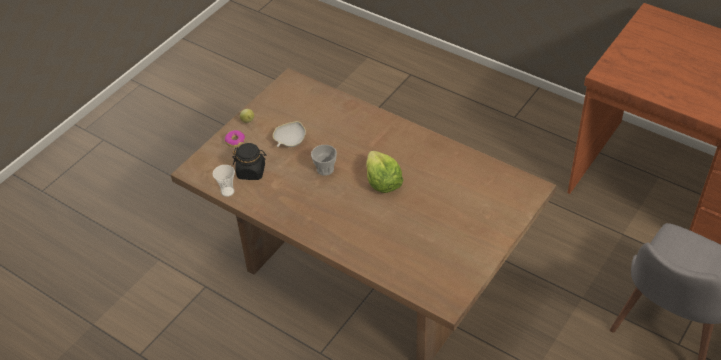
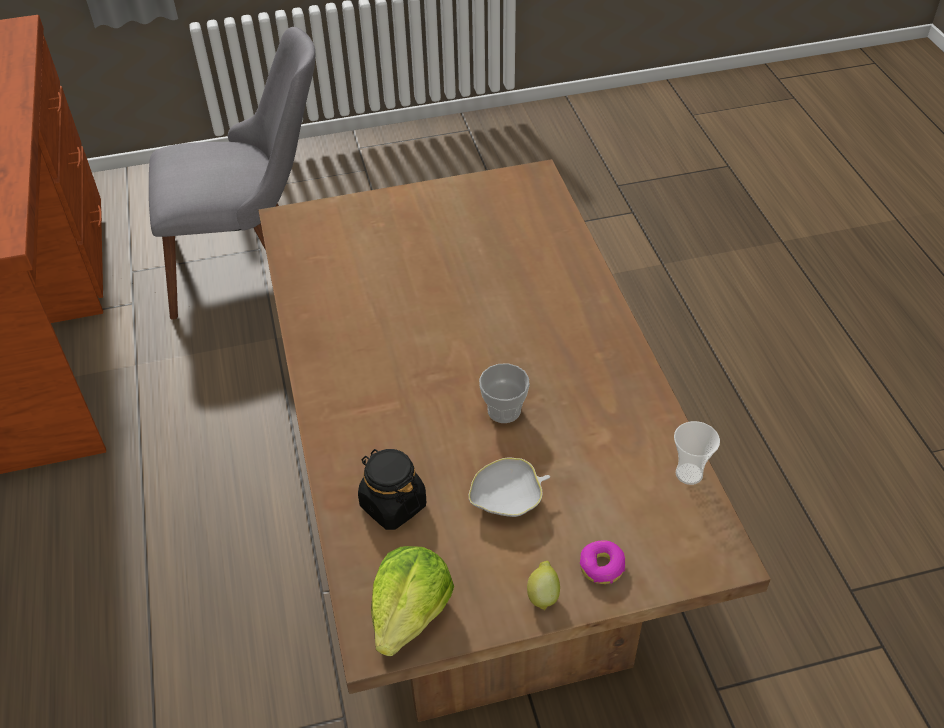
camera: 140 degrees left, 0 degrees up
(251, 171) = (621, 484): black jar -> black jar (392, 505)
(382, 182) = (447, 339): lettuce -> lettuce (410, 613)

